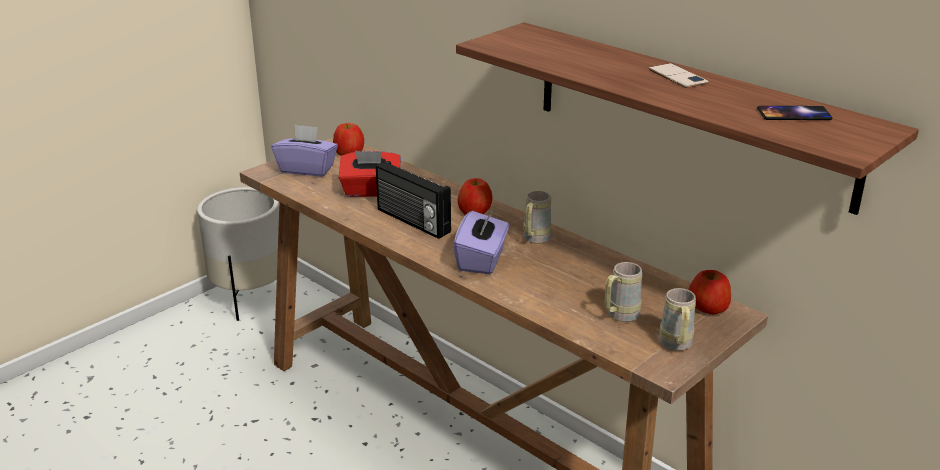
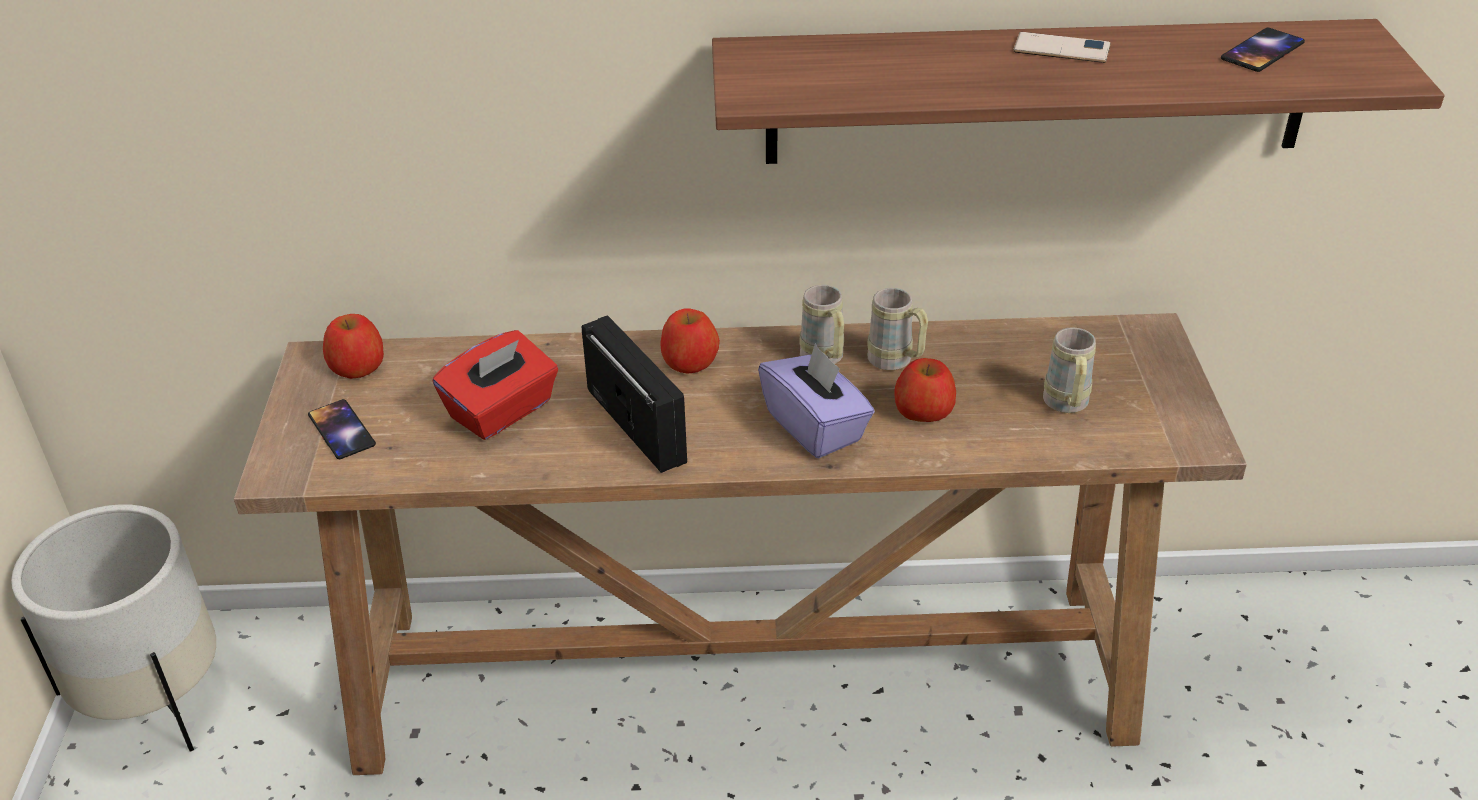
camera: 45 degrees left, 10 degrees up
(307, 169) = (341, 430): purple tissue box -> phone
(412, 221) = (639, 425): radio -> radio turned 120 degrees counterclockwise
(676, 346) = (1168, 406): beige mug -> beige mug (896, 362)
(708, 307) = (1119, 338): apple -> apple (923, 411)

